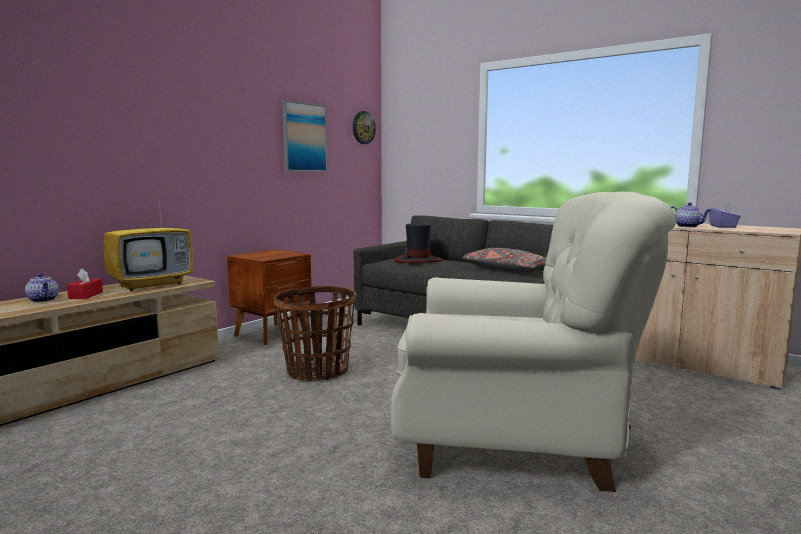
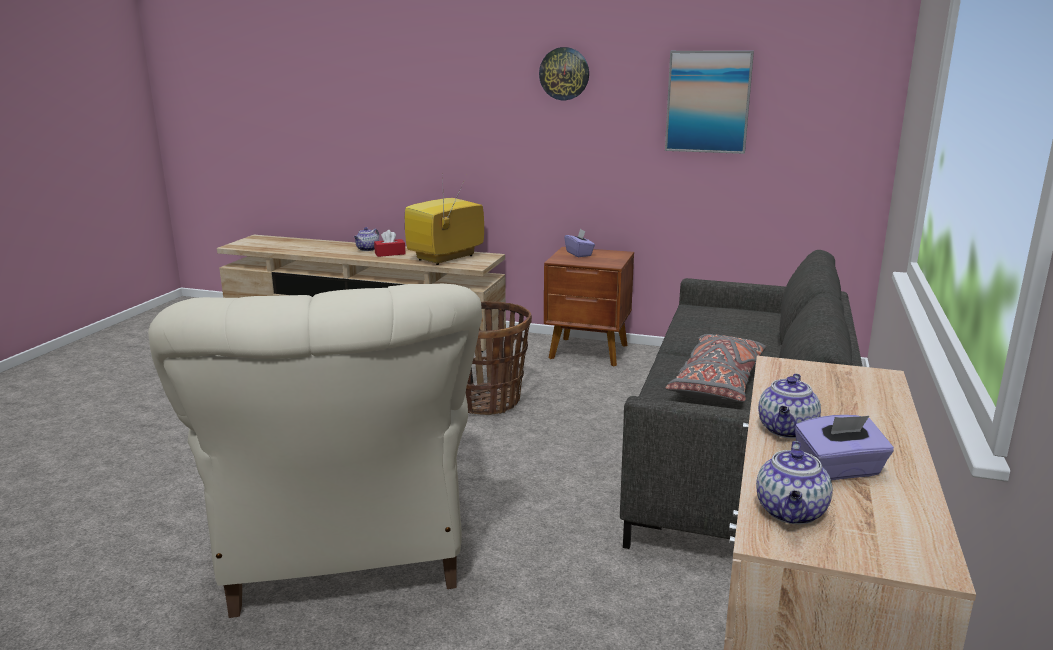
camera: 70 degrees right, 10 degrees up
(152, 284) = (445, 258): television -> television turned 105 degrees clockwise
(257, 255) = (579, 254): none -> purple tissue box
(363, 127) = (851, 80): wall clock -> wall clock (564, 73)
(418, 260) = (728, 323): hat -> none
(764, 230) = (791, 513): none -> teapot

